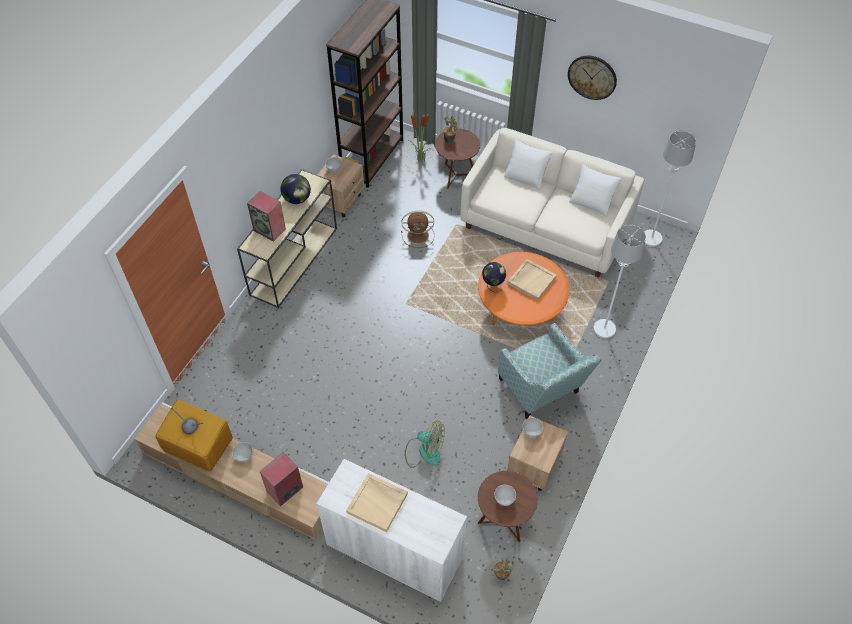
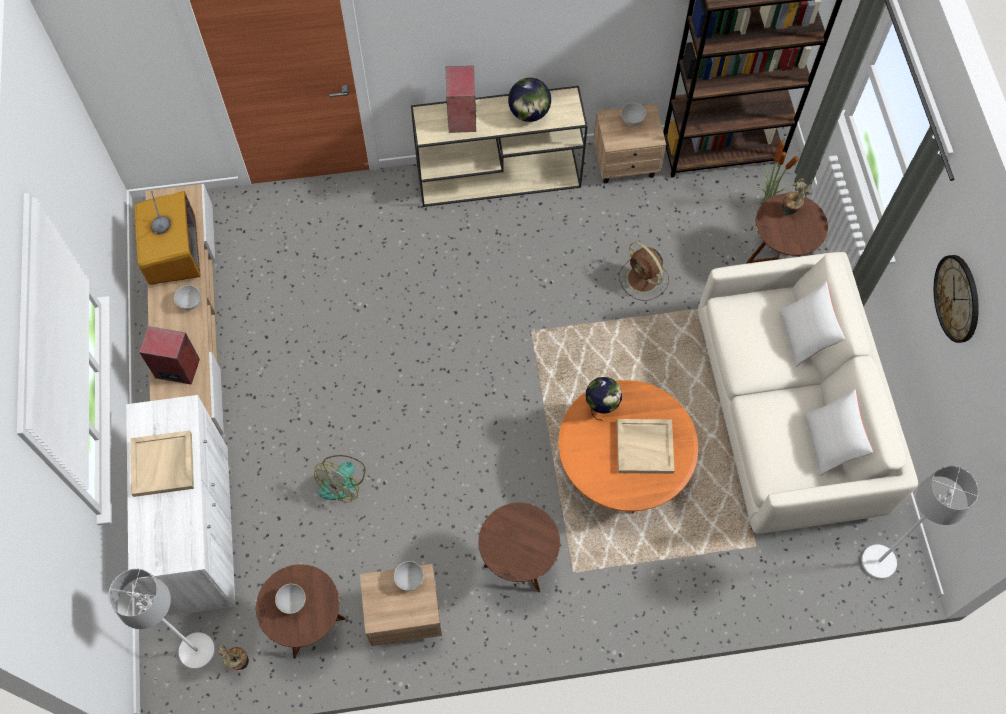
camera: 55 degrees right, 10 degrees up
(424, 451) = (343, 481): fan -> fan turned 45 degrees clockwise
(542, 391) = (518, 563): armchair -> brown side table
(604, 329) = (672, 585): white floor lamp -> white floor lamp (197, 651)

